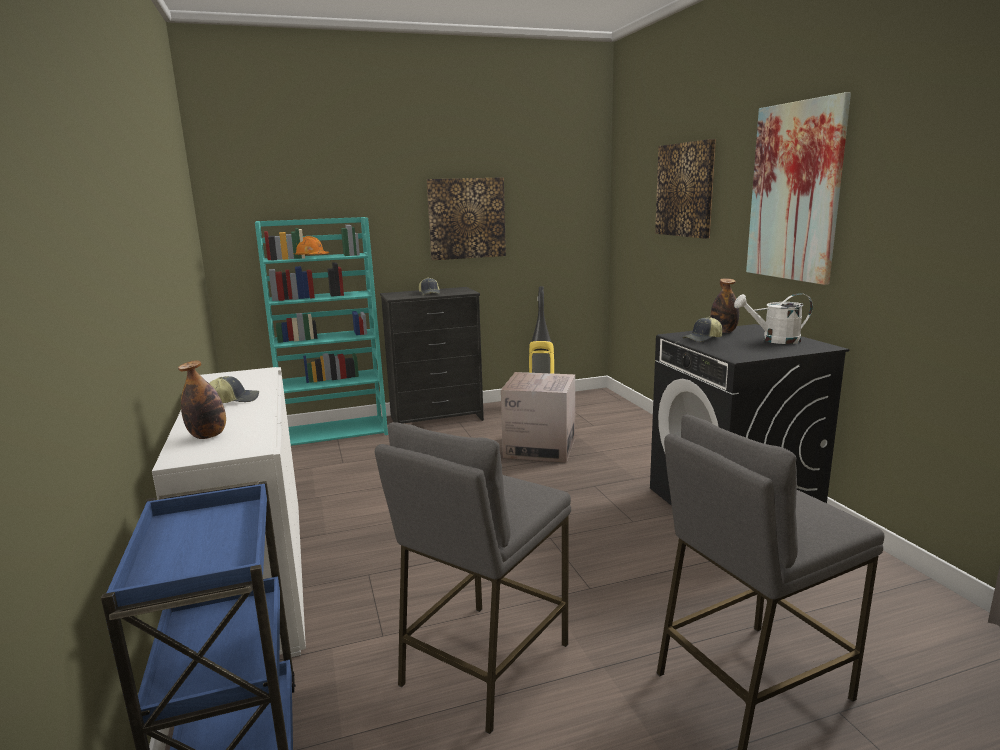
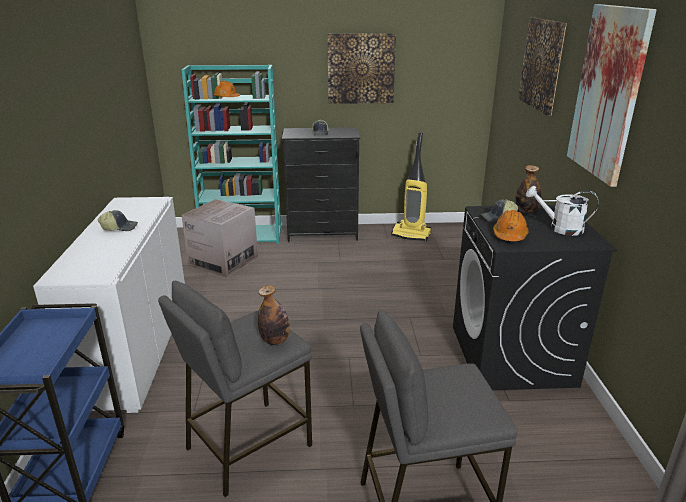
camera: 15 degrees right, 10 degrees up
(208, 436) = (83, 260): bottle -> bottle (275, 340)
(540, 447) = (387, 274): cardboard box -> cardboard box (223, 261)
(731, 350) = (509, 235): none -> orange hard hat

